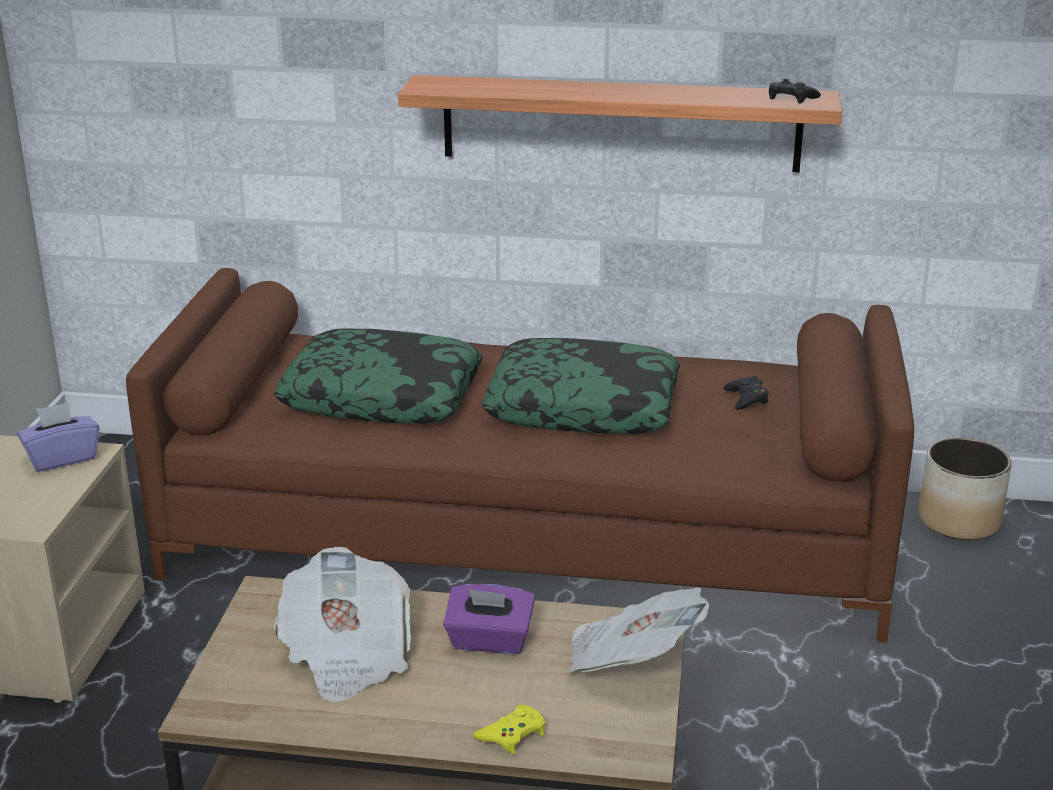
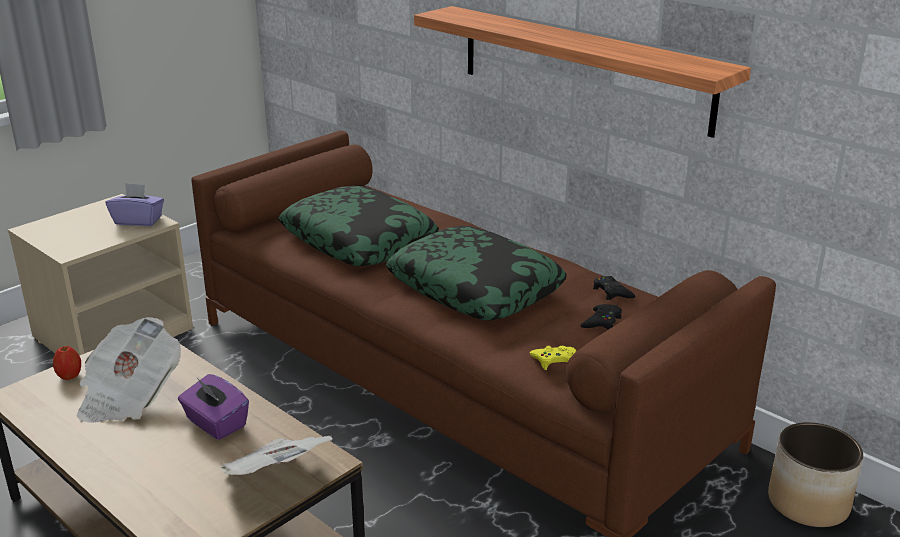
camera: 35 degrees right, 0 degrees up
(236, 665) = (69, 375): none -> apple
(512, 734) = (139, 490): yellow game controller -> yellow game controller (555, 361)
(791, 98) = (692, 65): black game controller -> black game controller (612, 292)

